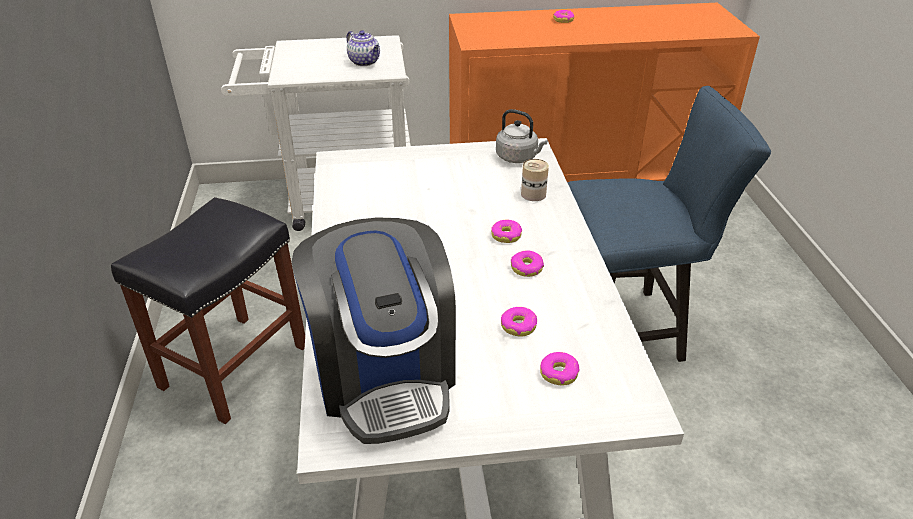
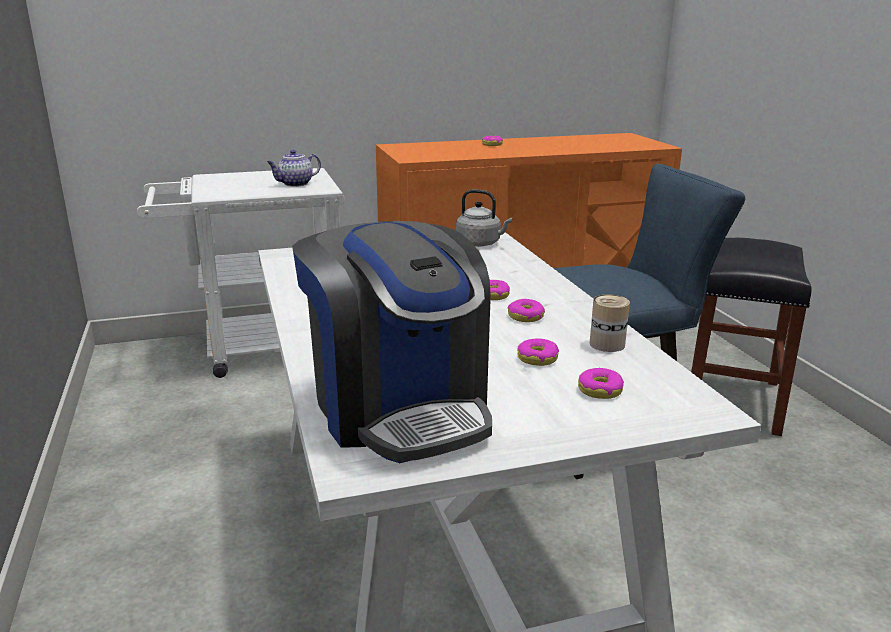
camera: 10 degrees left, 15 degrees down
(234, 368) = (160, 513): black stool -> black stool (733, 401)
(365, 62) = (295, 184): teapot -> teapot turned 105 degrees clockwise
(533, 194) = (508, 266): can -> can (607, 344)

